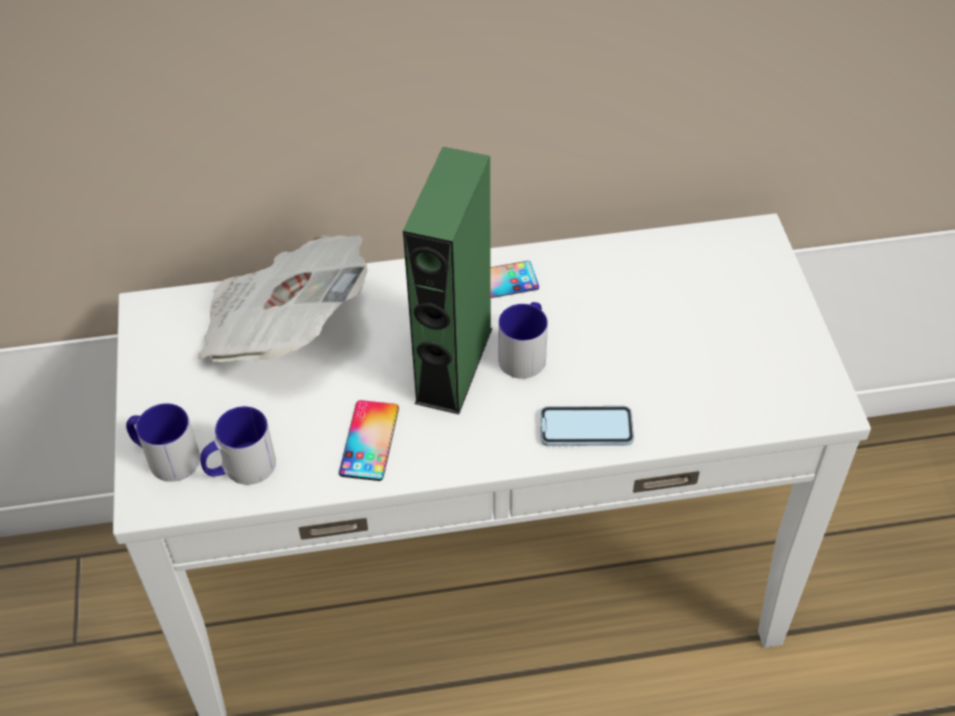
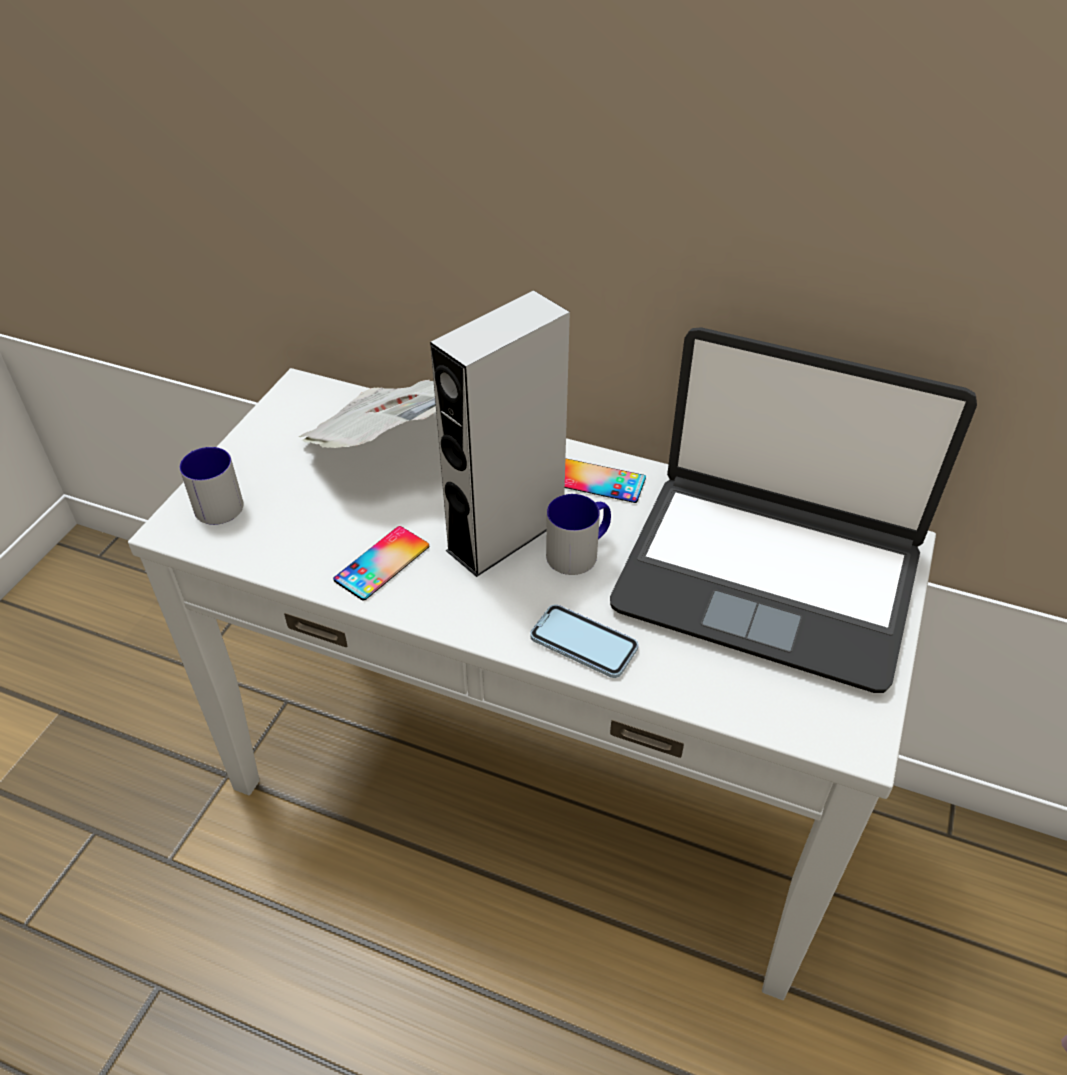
camera: 30 degrees right, 5 degrees down
(240, 468) = (262, 537): mug -> none
(454, 365) = (506, 534): green speaker -> grey speaker
(683, 307) = (767, 577): none -> laptop

